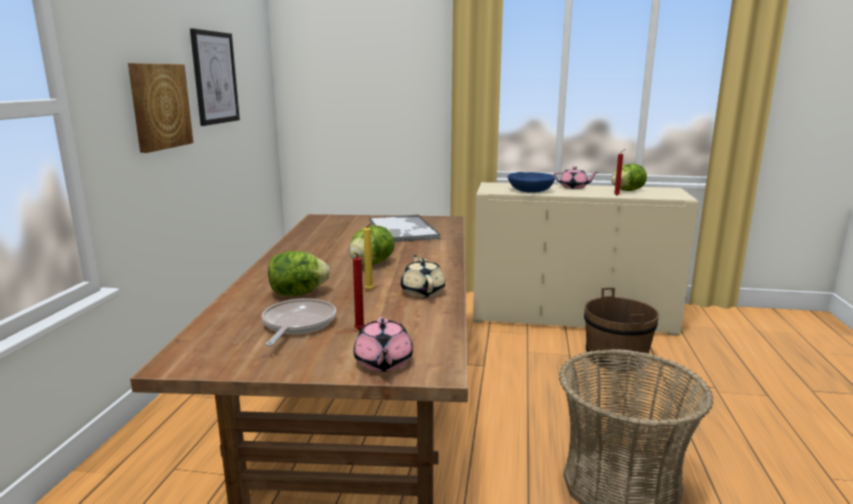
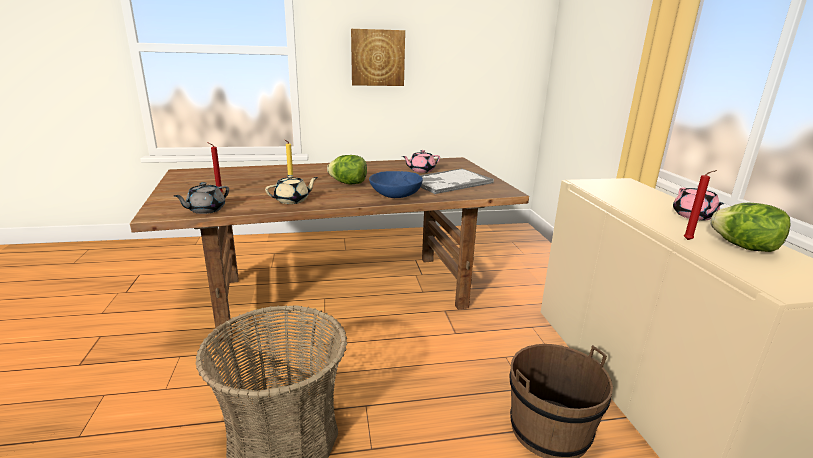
camera: 70 degrees right, 5 degrees up
(215, 78) = (450, 41): picture -> none
(297, 324) = (229, 182): frying pan -> none
(298, 293) = (280, 176): lettuce -> none
(383, 363) = (170, 203): pink teapot -> pink teapot (421, 170)
(434, 338) = (205, 210): none -> grey teapot
(530, 191) = (622, 197): blue bowl -> blue bowl (395, 194)

